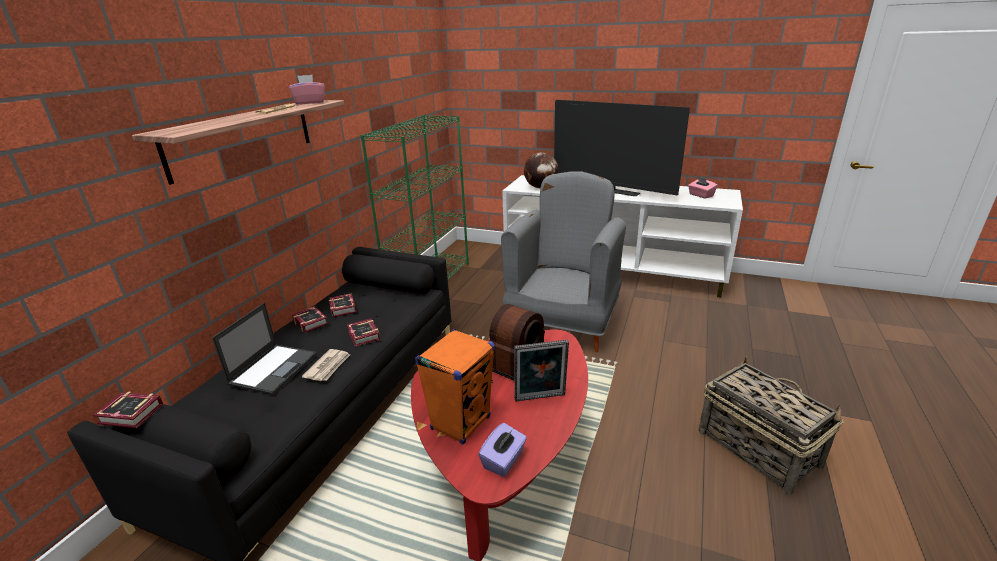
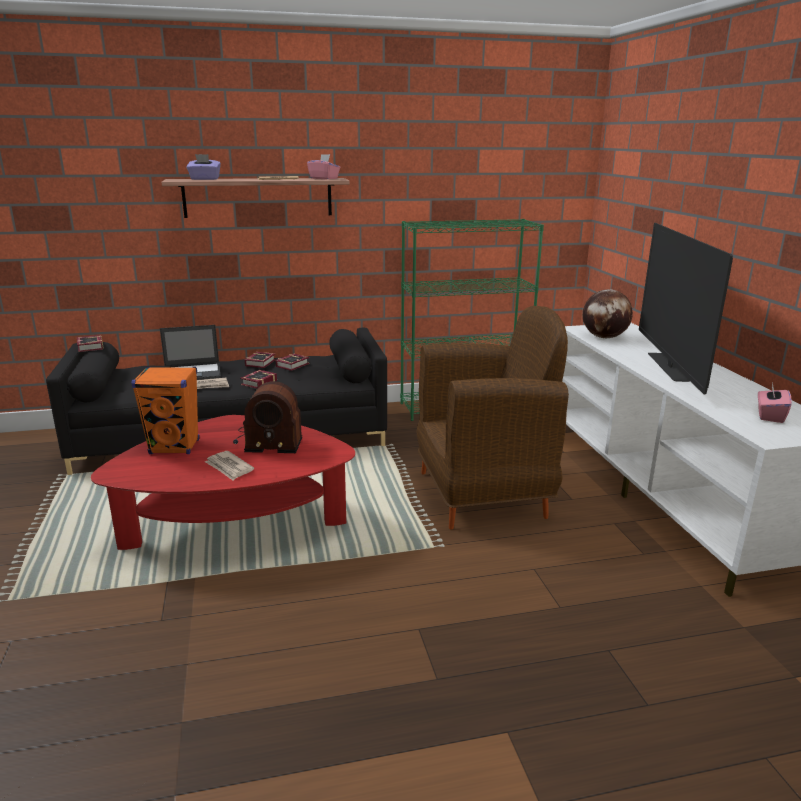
camera: 55 degrees right, 5 degrees down
(504, 460) = (139, 473): purple tissue box -> purple tissue box (204, 179)
(540, 399) = (229, 467): picture frame -> newspaper
(563, 323) = (484, 494): grey armchair -> brown armchair
(756, 447) = (373, 683): basket -> none

